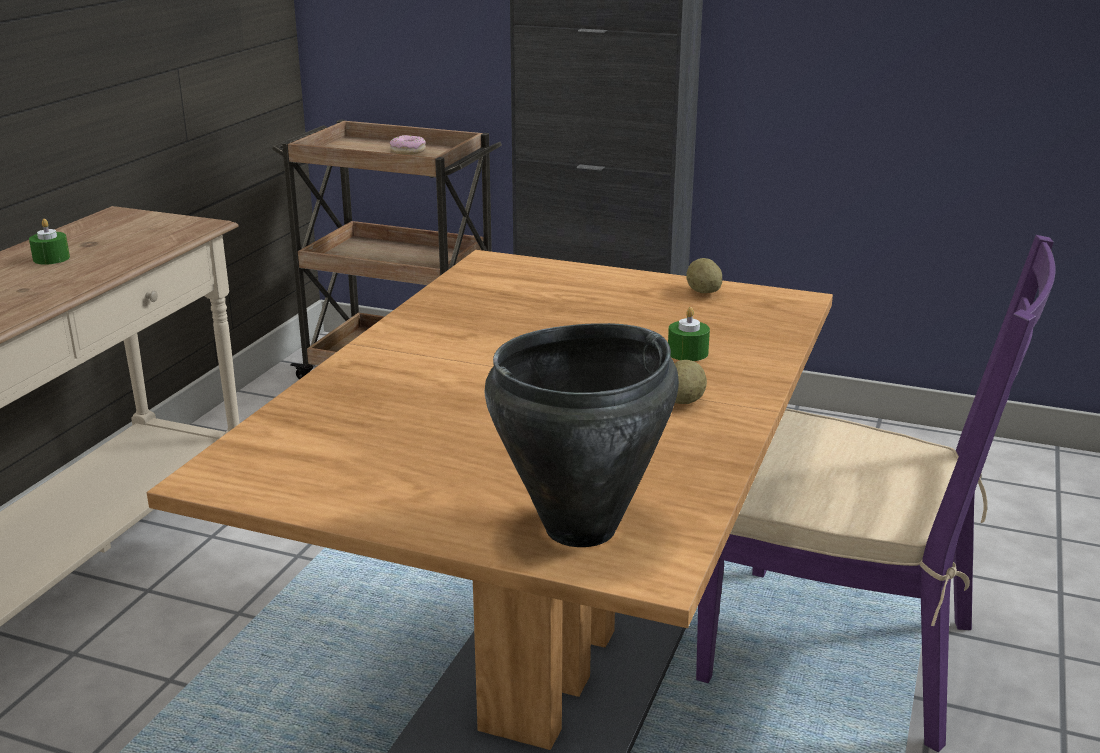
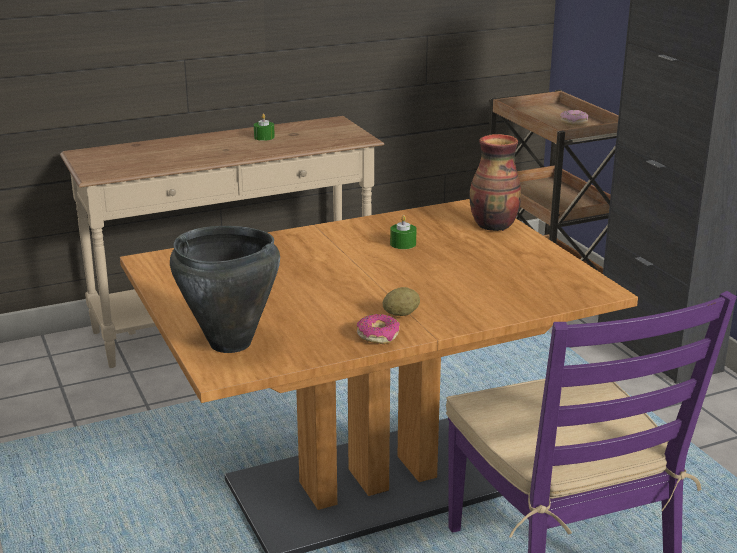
camera: 45 degrees right, 0 degrees up
(558, 274) = (494, 226): none -> vase
(687, 353) = (462, 293): green candle -> green candle (403, 244)
(703, 292) = (555, 265): potato -> none
(716, 435) = (378, 335): none -> donut

